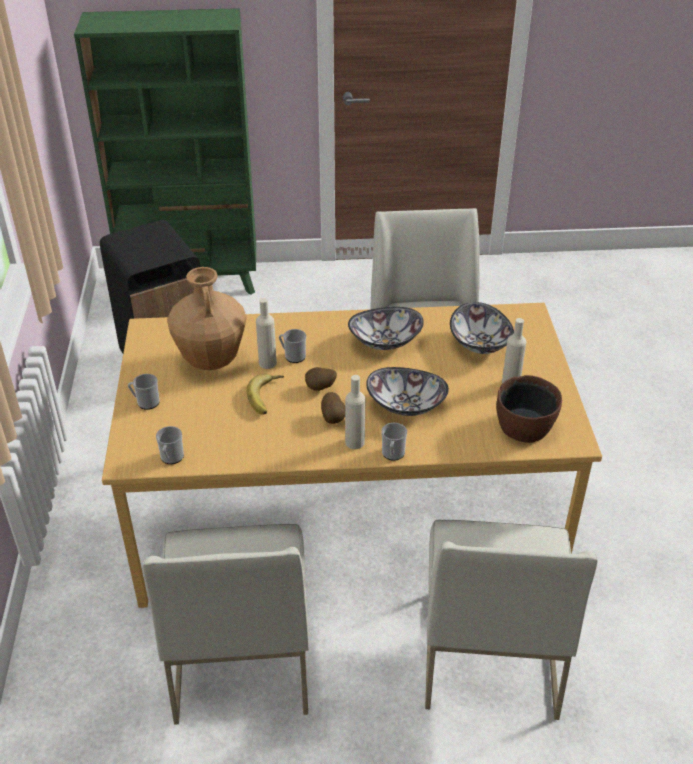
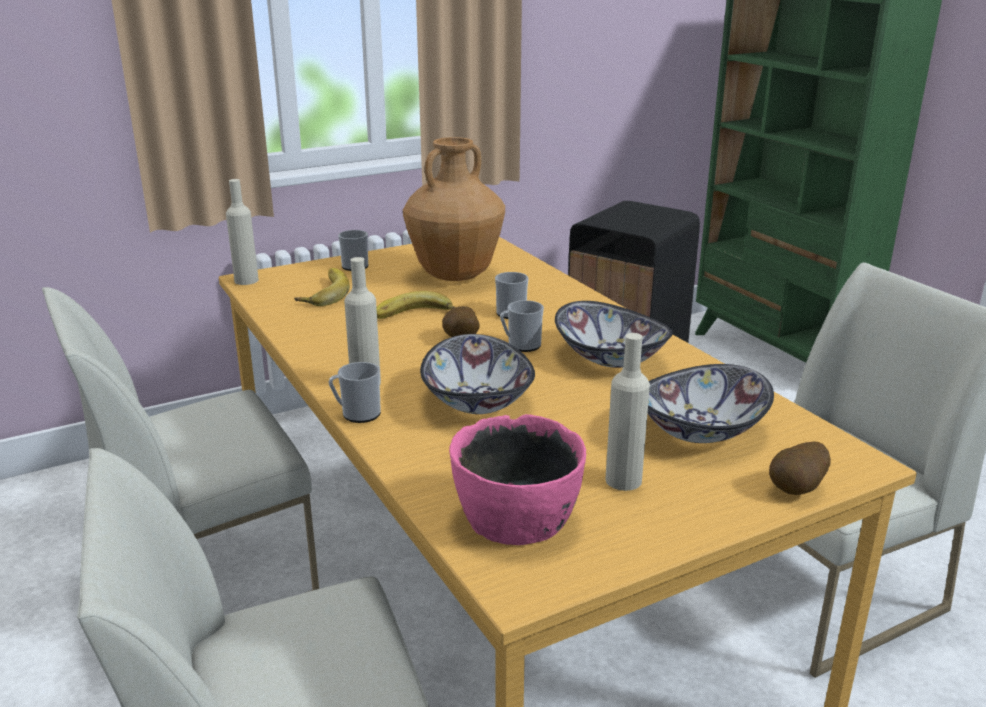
camera: 65 degrees right, 15 degrees down
(171, 458) = (268, 295): mug -> mug (521, 345)
(189, 430) = (322, 292): none -> banana
(267, 363) = (481, 302): beige bottle -> beige bottle (246, 280)
(333, 418) = (405, 360): potato -> potato (797, 490)
(525, 426) = (517, 518): brown bowl -> pink bowl

